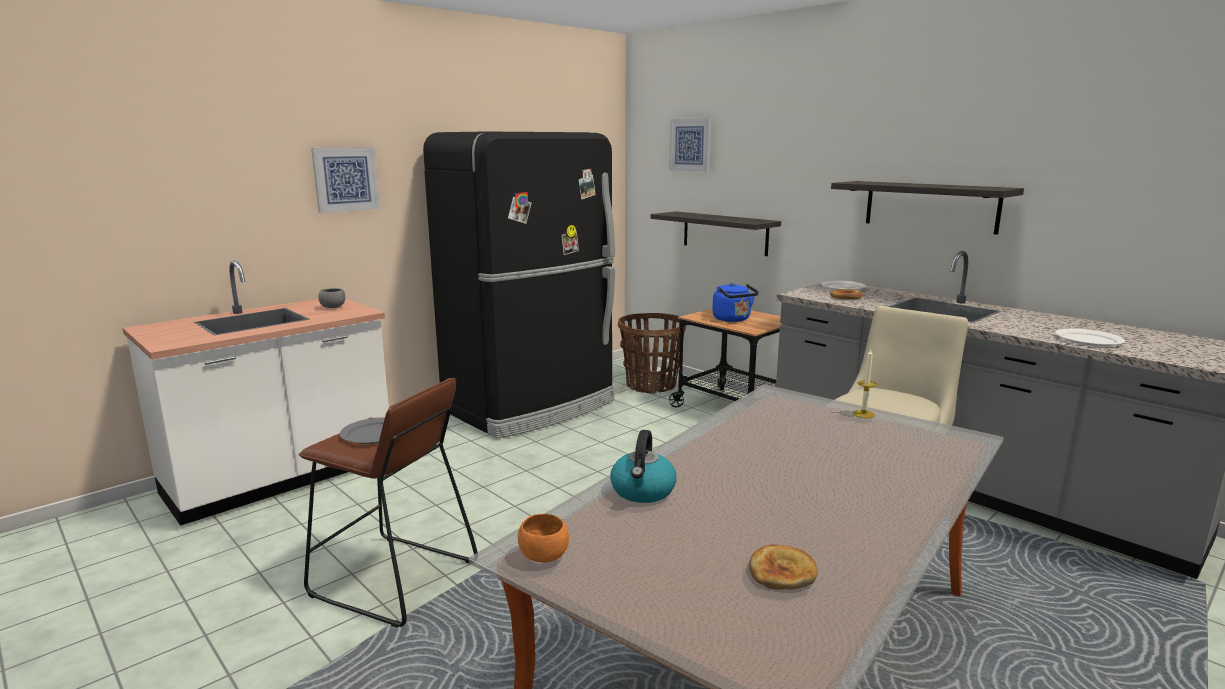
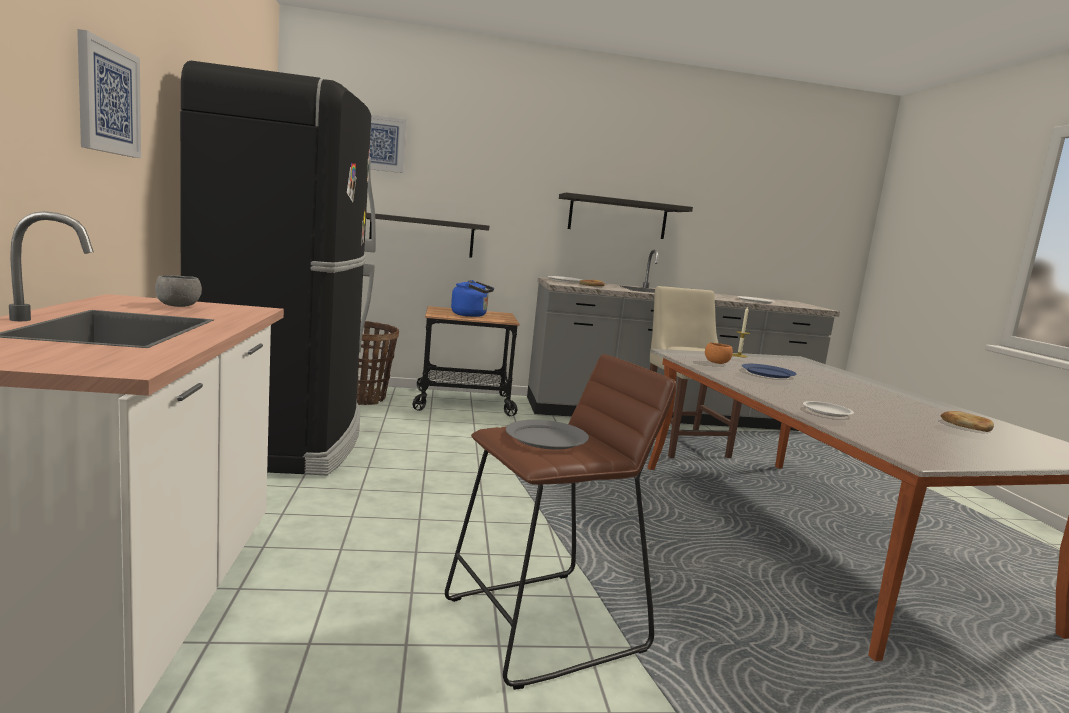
camera: 55 degrees left, 5 degrees down
(543, 556) = (929, 454): orange bowl -> orange bowl (717, 363)
(643, 491) = (827, 412): kettle -> white plate
(791, 441) = (768, 373): none -> blue plate

